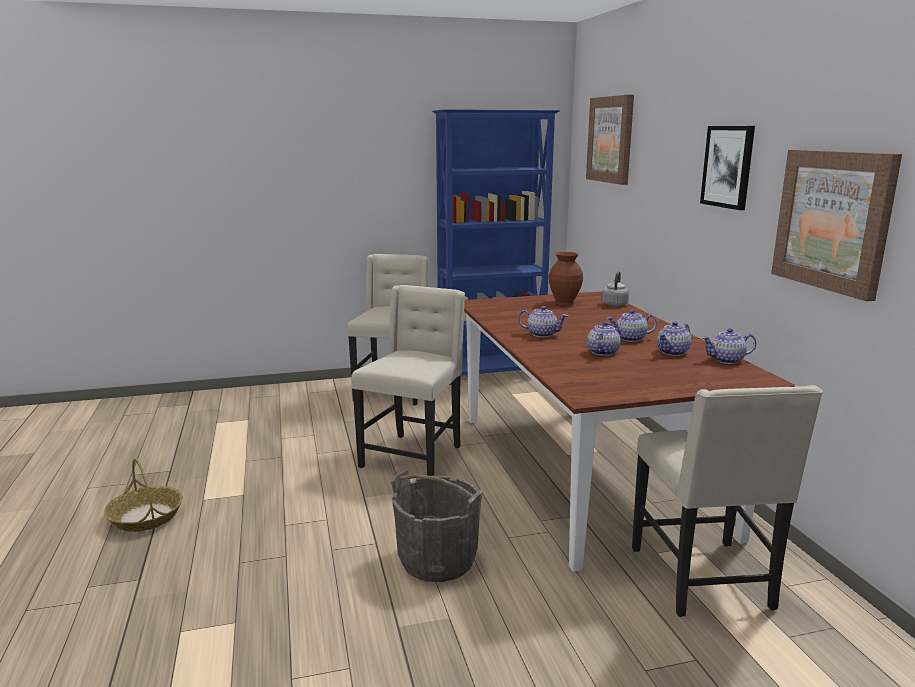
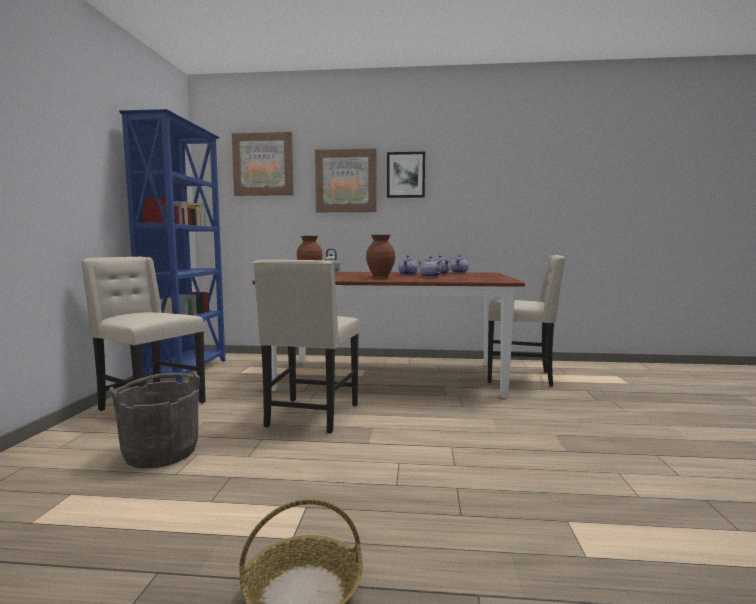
camera: 70 degrees left, 10 degrees down
(413, 456) = (311, 416): beige chair -> beige chair turned 120 degrees counterclockwise
(437, 559) = (483, 429): grey bucket -> grey bucket (161, 453)
(542, 334) = (380, 278): teapot -> brown vase
(833, 220) = (489, 194): picture -> picture (346, 181)

